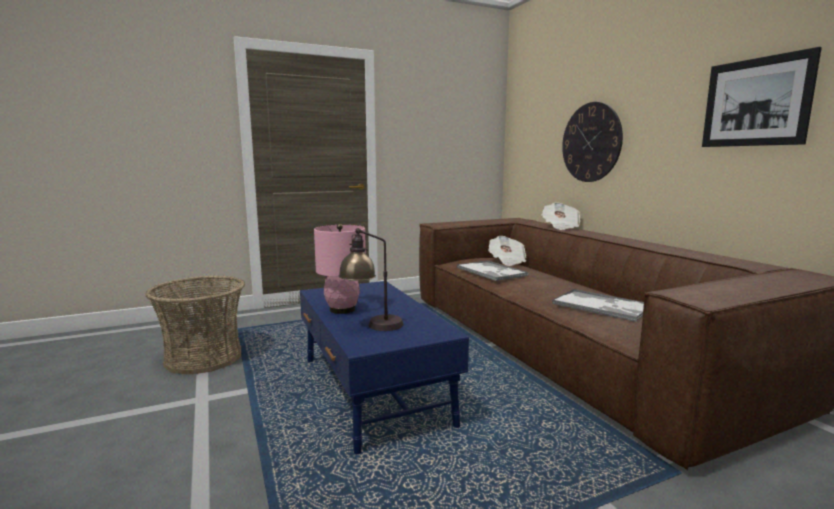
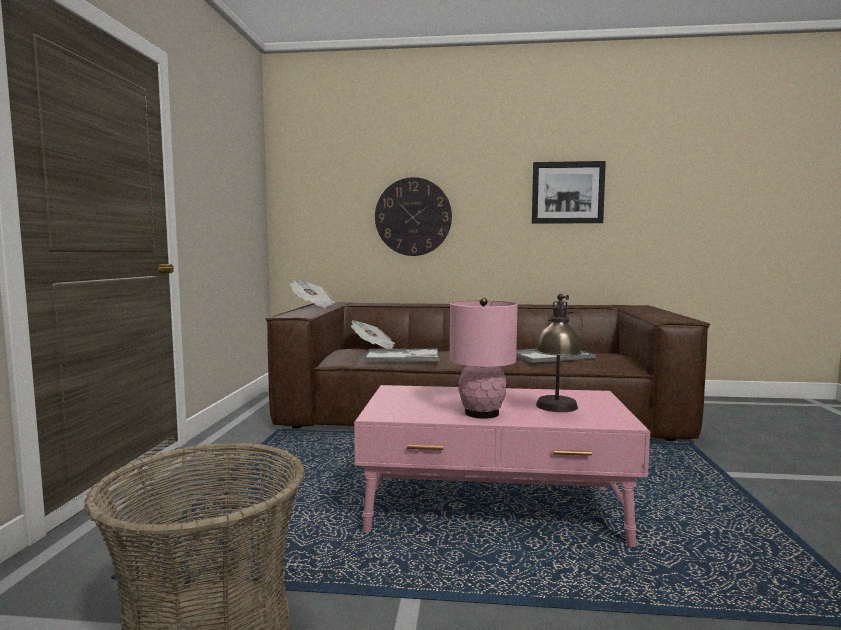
camera: 60 degrees left, 5 degrees down
(373, 390) = (495, 509): blue coffee table -> pink coffee table
(560, 227) = (398, 303): newspaper -> newspaper (313, 305)

